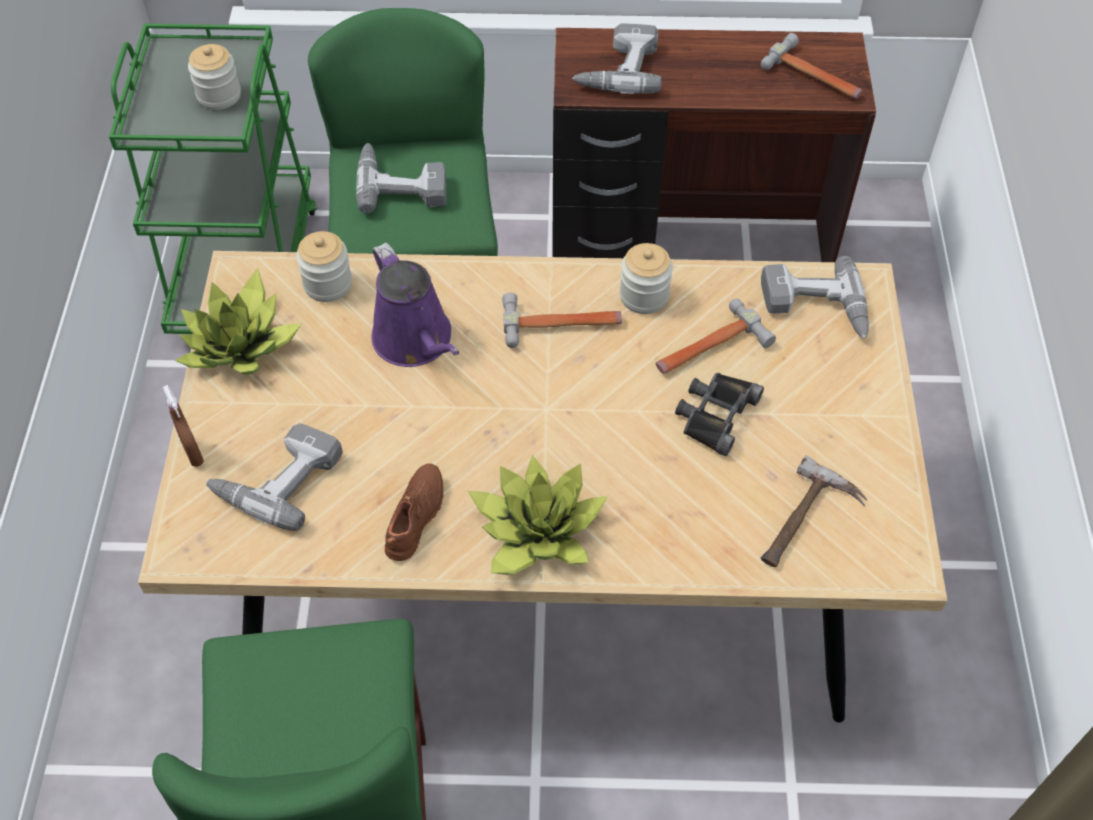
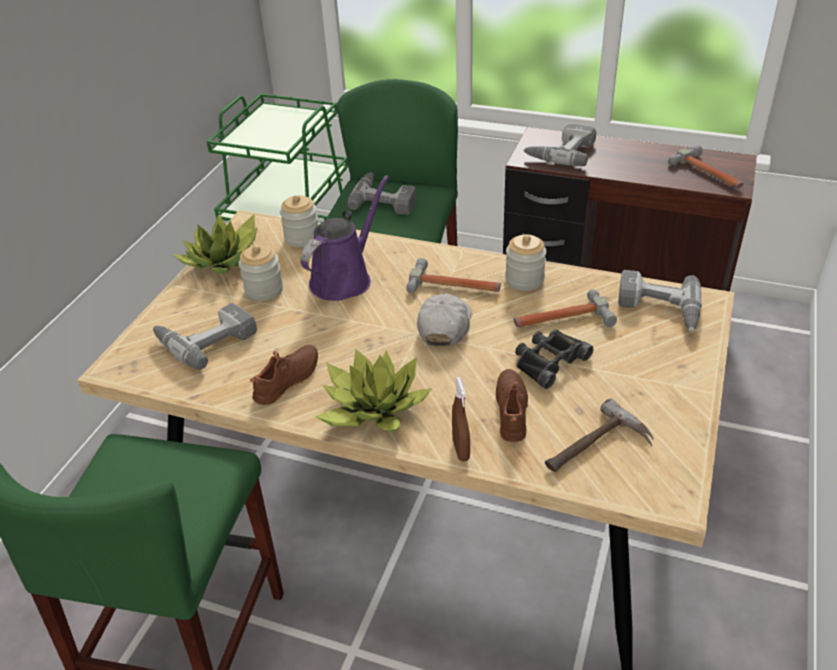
camera: 20 degrees right, 15 degrees down
(193, 453) = (159, 313): brown spray bottle -> brown spray bottle (461, 450)
(219, 95) = (288, 134): jar -> jar (264, 290)
(416, 341) = (344, 278): purple watering can -> purple watering can turned 135 degrees counterclockwise
(573, 389) = (444, 325): none -> white cap
(699, 495) = (513, 411): none -> brown shoe

